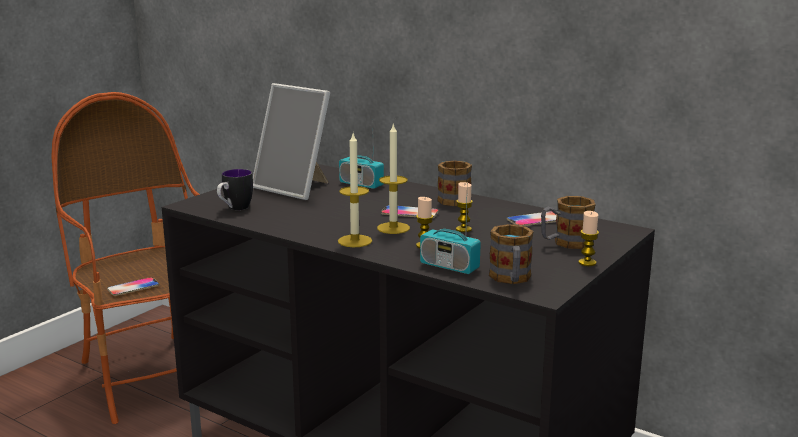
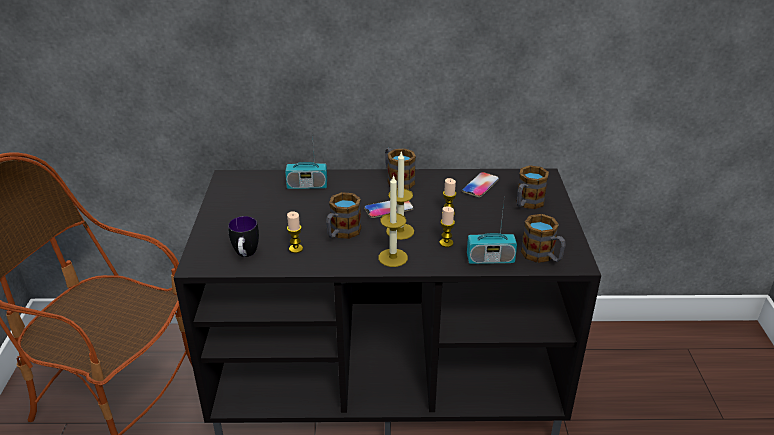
camera: 35 degrees left, 15 degrees up
(133, 287) = (111, 345): phone -> none
(296, 188) = (261, 209): picture frame -> none
(337, 216) = (342, 233): none -> mug
(587, 263) = (563, 220): candle -> candle (296, 249)

